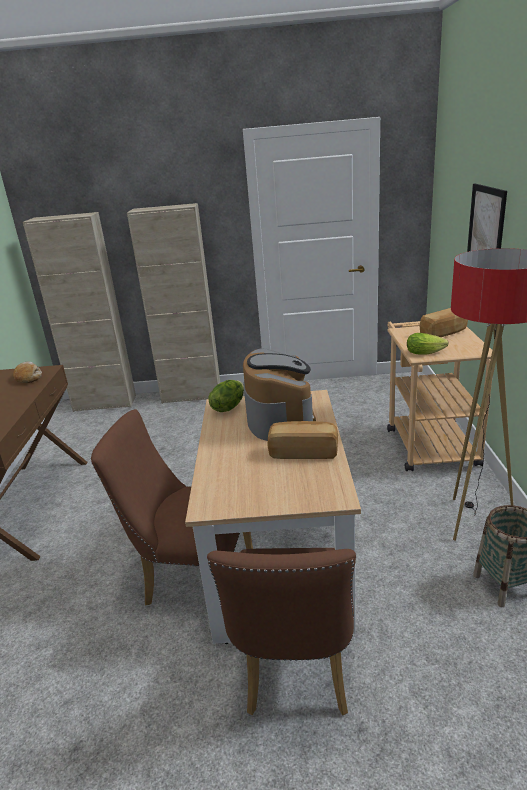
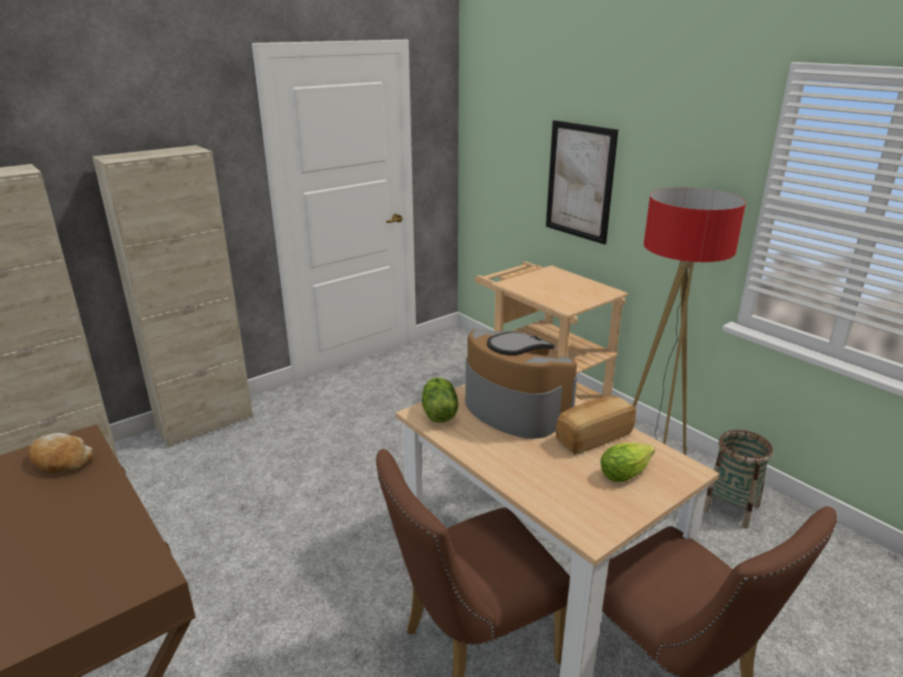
camera: 40 degrees left, 0 degrees up
(427, 352) = (568, 302): lettuce -> lettuce (628, 472)
(444, 333) = (553, 279): bread -> none

